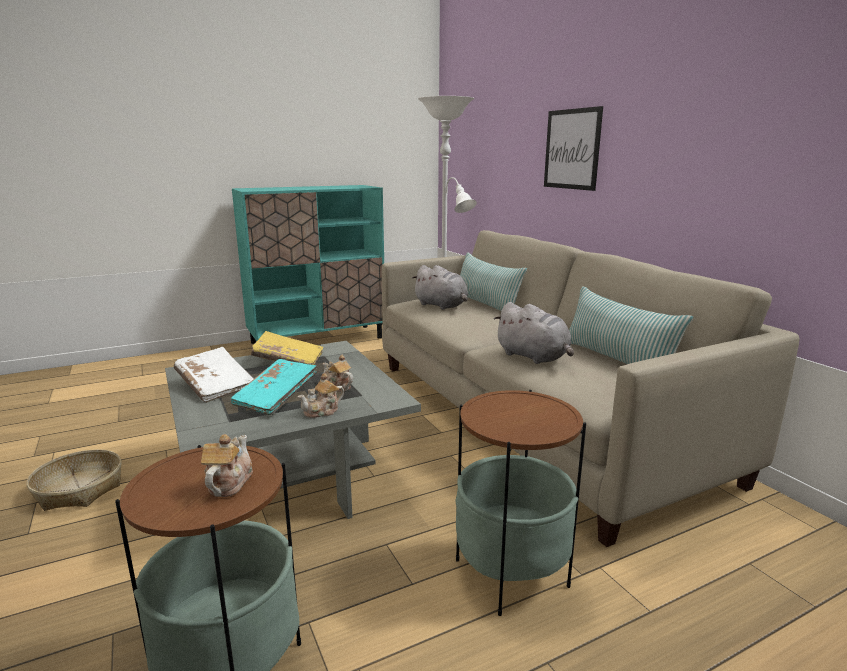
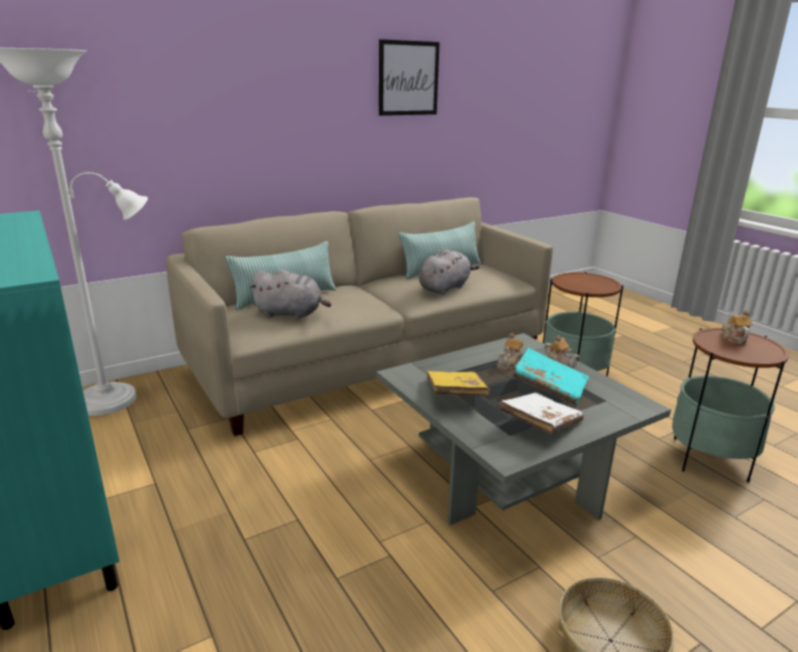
camera: 95 degrees left, 5 degrees up
(228, 483) = (733, 338): teapot -> teapot turned 90 degrees clockwise
(442, 306) = (291, 314): grey plush toy -> grey plush toy turned 60 degrees clockwise
(572, 149) = (263, 122): picture -> picture (408, 78)

